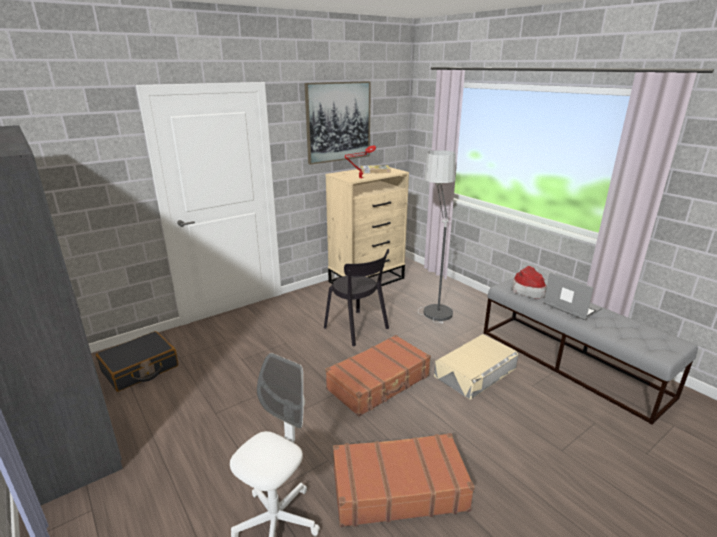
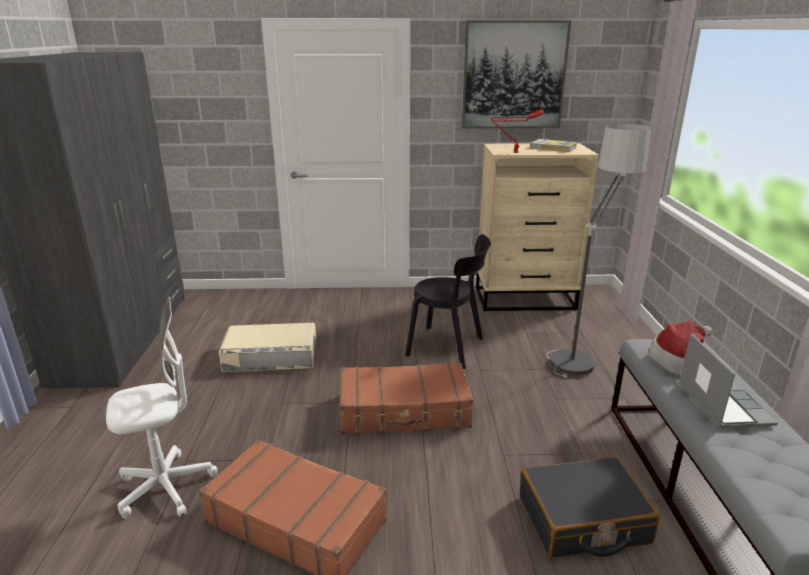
camera: 35 degrees right, 0 degrees up
(140, 369) = (215, 314): black suitcase -> black suitcase (583, 520)
(358, 329) = (449, 348): black chair -> black chair turned 60 degrees counterclockwise
(475, 372) = (538, 449): beige storage box -> beige storage box (271, 355)

